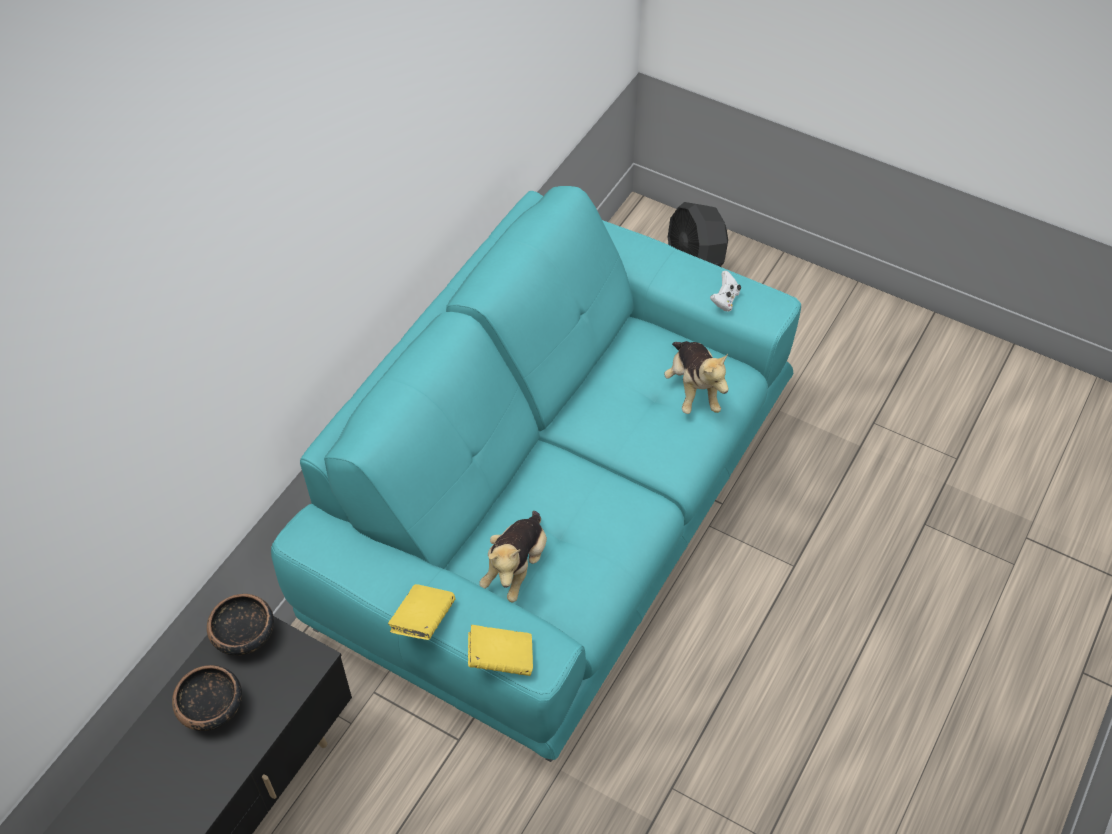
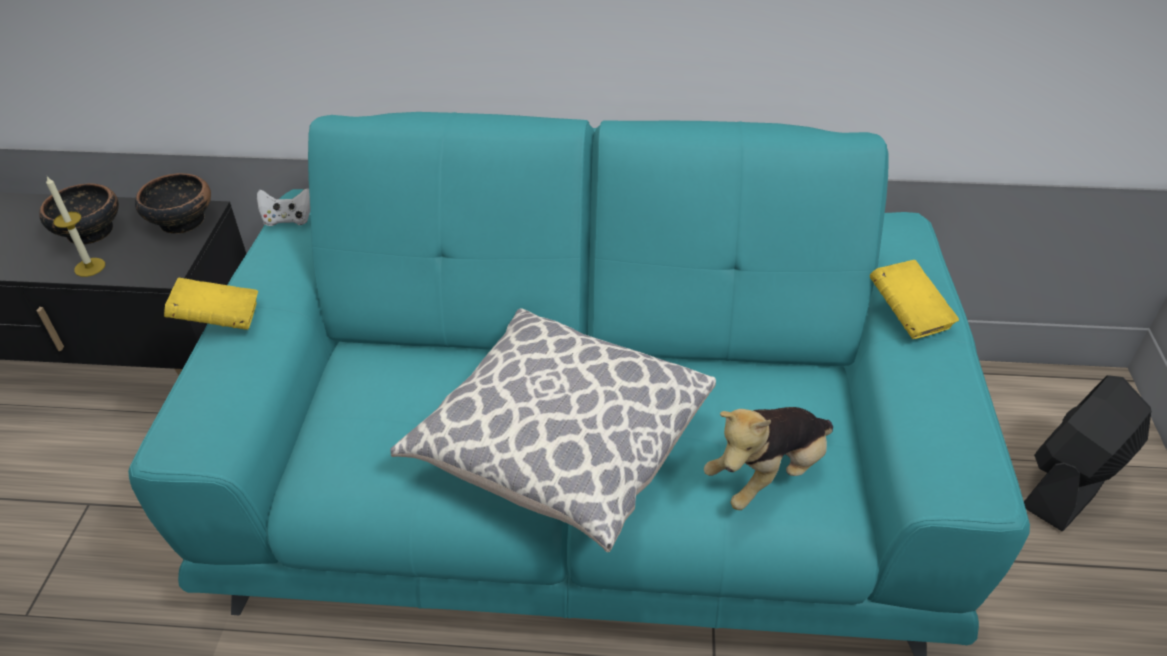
camera: 65 degrees right, 10 degrees down
(268, 713) = (90, 267): none -> candle
(500, 658) = (178, 403): yellow book -> yellow book (908, 315)
(516, 567) = (368, 398): plush toy -> none
(620, 478) = (559, 449): none -> pillow
(725, 300) = (927, 425): white game controller -> white game controller (288, 220)

